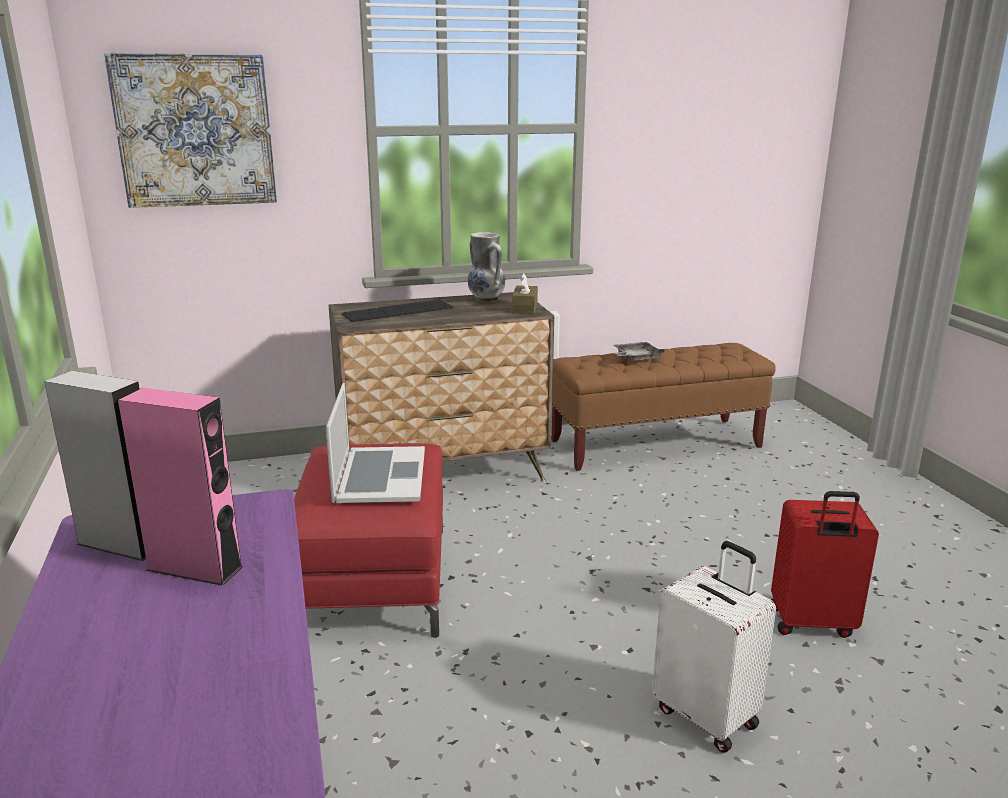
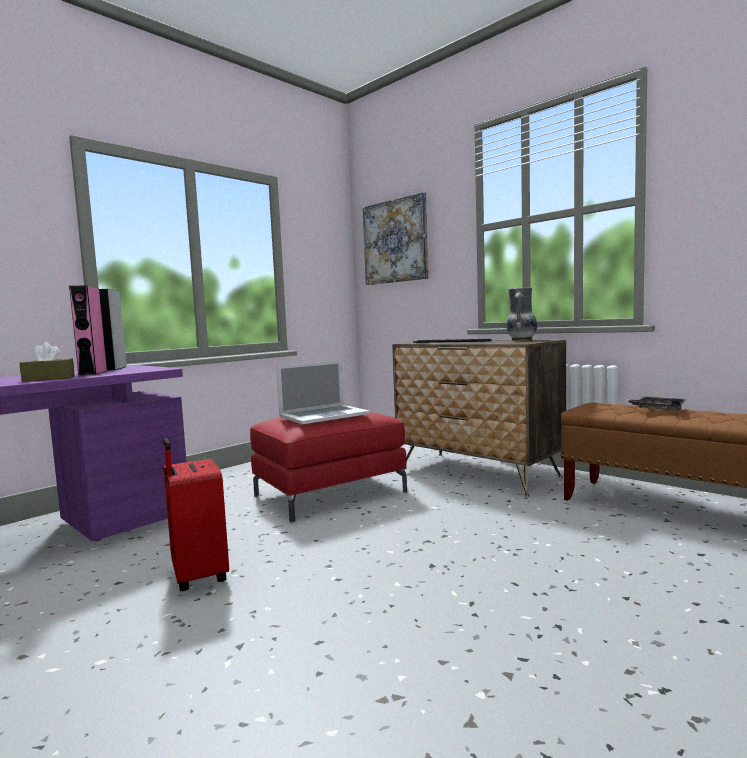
camera: 60 degrees right, 15 degrees down
(525, 308) = (525, 342): brown tissue box -> brown tissue box (49, 379)
(707, 715) = (278, 630): white suitcase -> none
(811, 623) = (487, 658): red suitcase -> red suitcase (197, 576)

